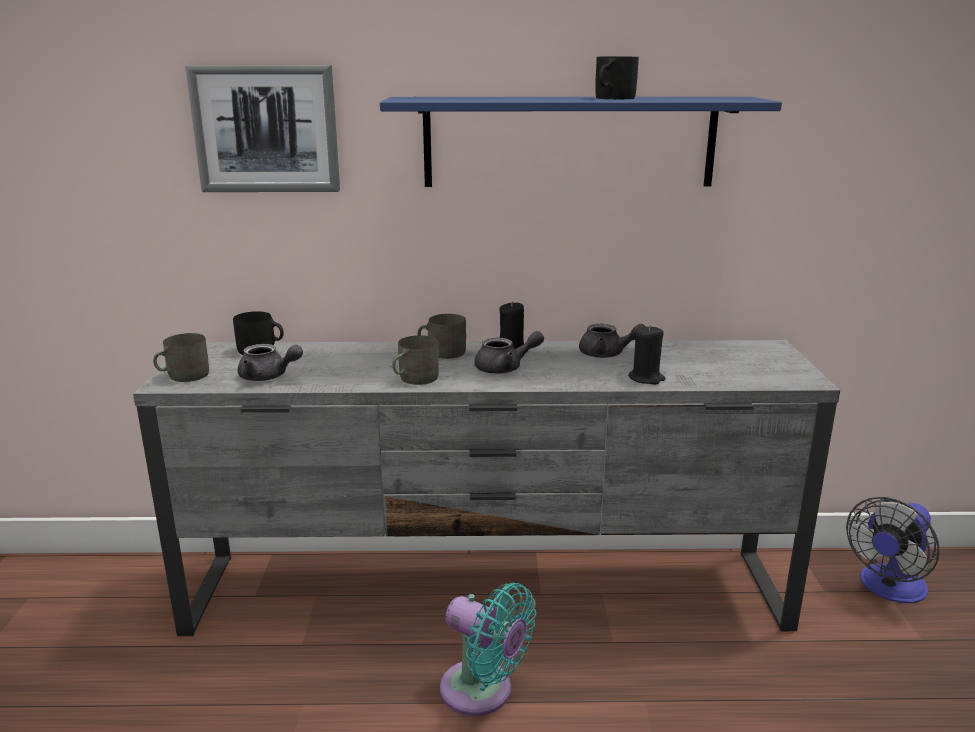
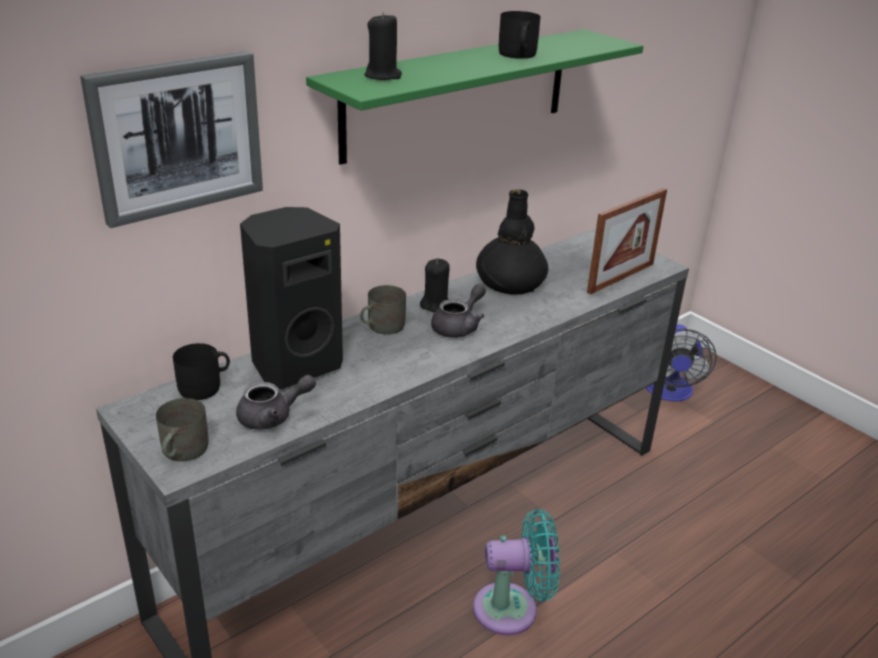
camera: 40 degrees left, 10 degrees up
(338, 355) = (294, 364): none -> black speaker
(414, 379) = (406, 367): grey mug -> none
(569, 142) = (458, 93): blue shelf -> green shelf
(607, 354) = (509, 283): grey teapot -> black vase
(646, 378) = (569, 300): black candle -> black candle (383, 76)
(736, 377) = (621, 278): none -> picture frame

